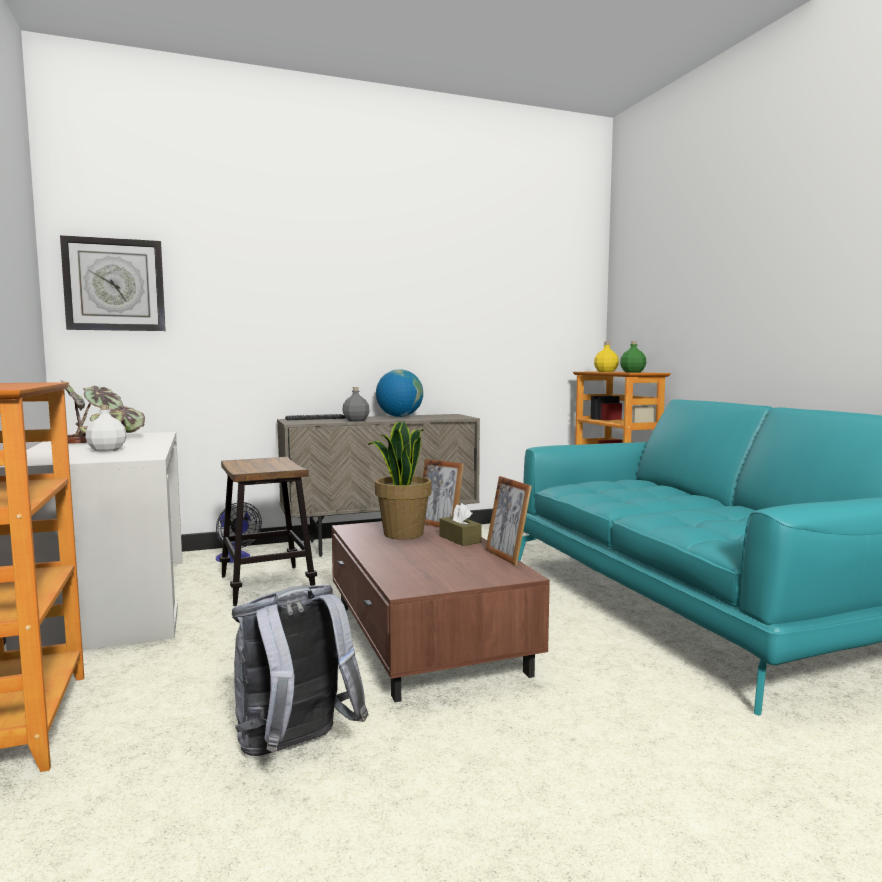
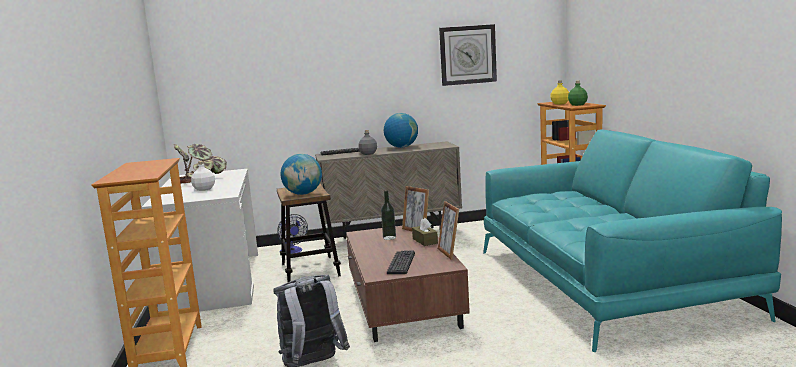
camera: 10 degrees right, 5 degrees up
(115, 285) = (201, 70): wall clock -> wall clock (467, 55)
(265, 467) = (303, 194): none -> globe
(402, 534) = (389, 238): potted plant -> bottle
(438, 569) = (401, 263): none -> keyboard

